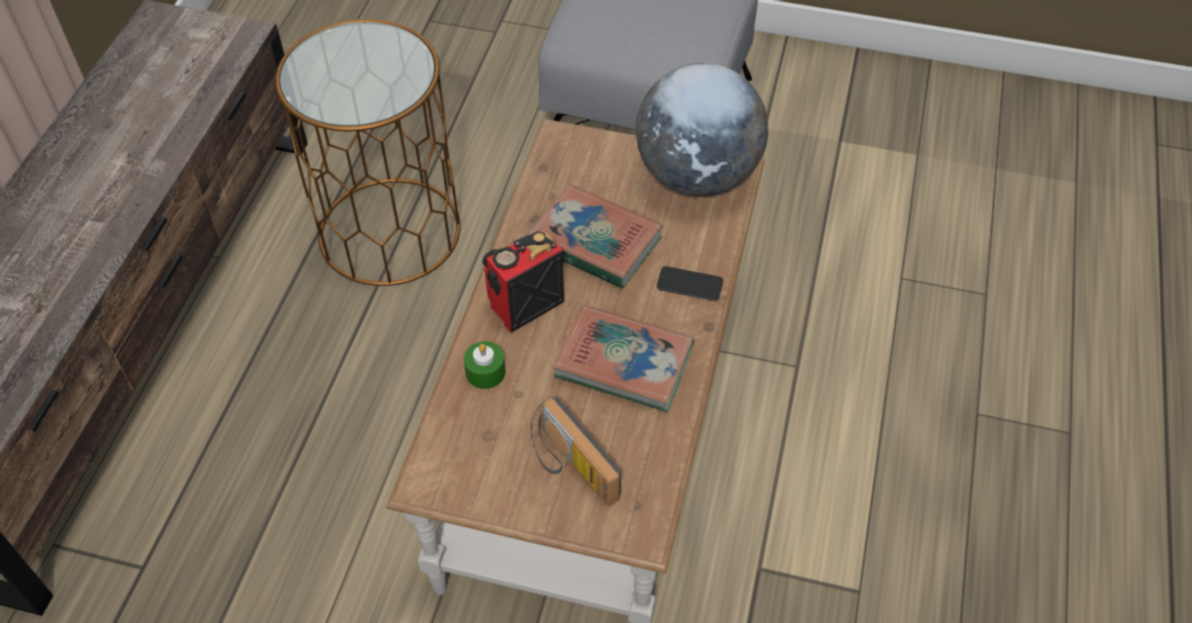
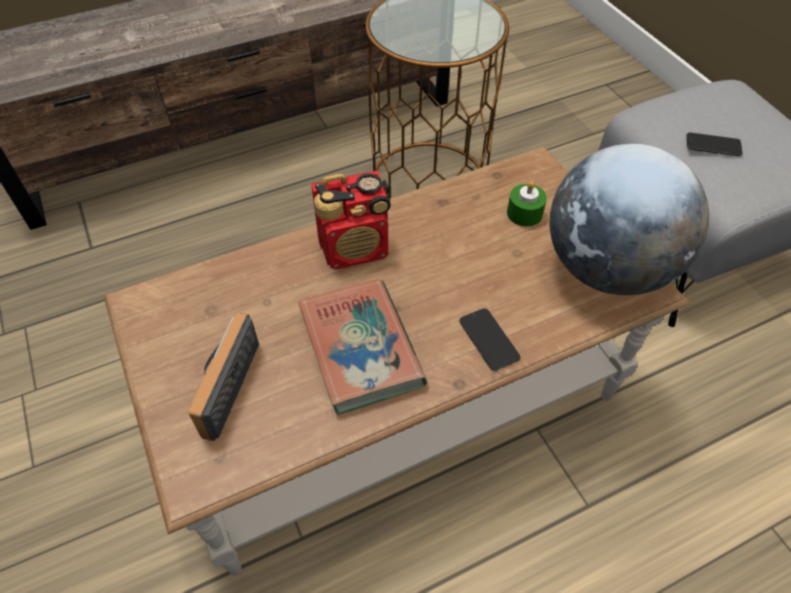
camera: 50 degrees right, 0 degrees up
(485, 372) = (269, 269): green candle -> green candle (524, 213)
(524, 304) = (355, 249): radio -> radio turned 150 degrees clockwise
(595, 242) = (461, 250): book -> none
(644, 28) = (713, 145): none -> phone

